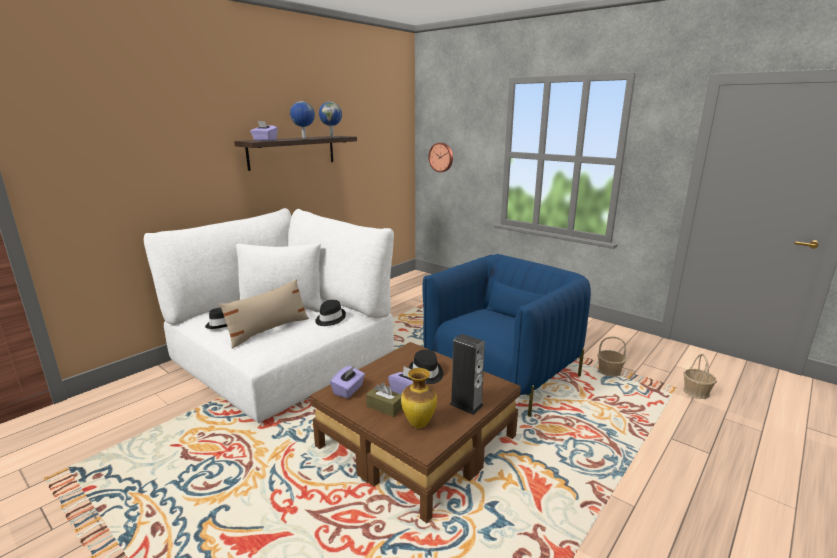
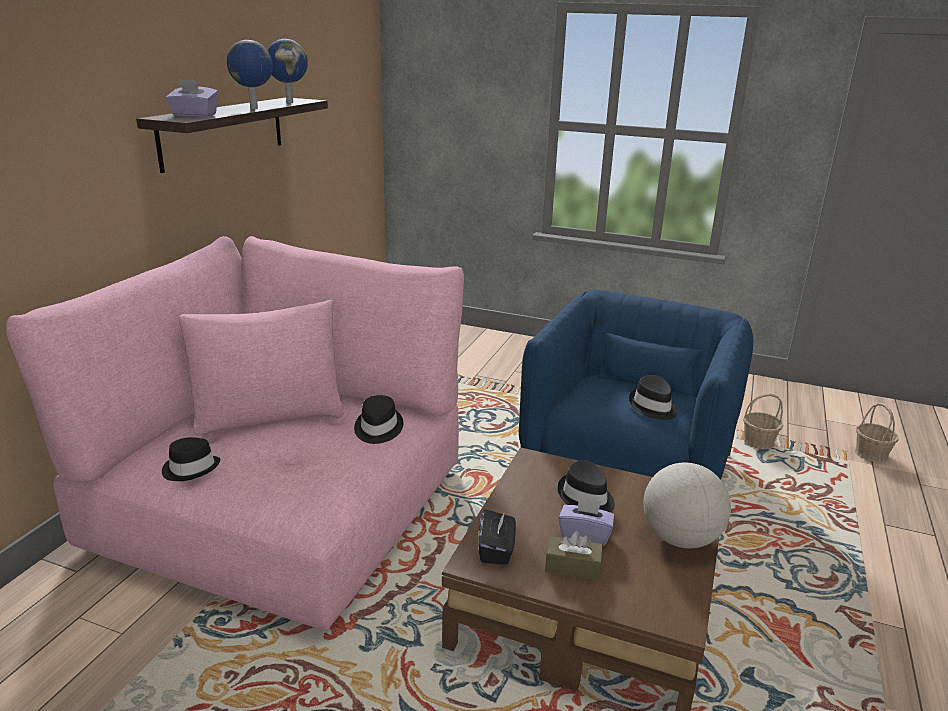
camera: 20 degrees left, 5 degrees up
(268, 330) = (289, 467): beige pillow -> none
(284, 360) = (282, 505): white sofa -> pink sofa
(348, 390) = (496, 550): purple tissue box -> black tissue box
(418, 424) = (641, 585): vase -> none
(441, 157) = (434, 127): wall clock -> none
(466, 405) = (680, 538): speaker -> globe
(503, 328) = (653, 406): none -> black hat

